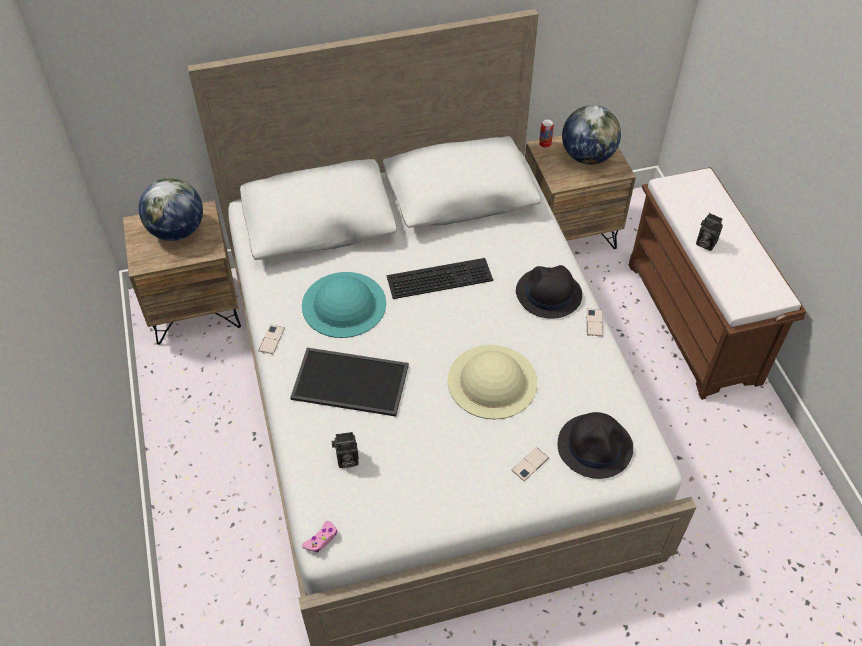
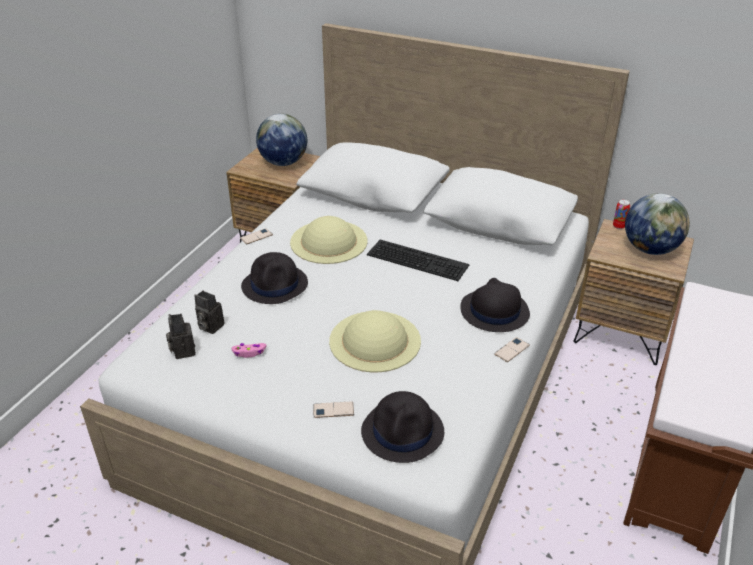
camera: 40 degrees right, 15 degrees down
(321, 539) = (131, 361): pink game controller -> pink game controller (249, 352)
(344, 304) = (329, 241): turquoise hat -> beige hat
(352, 381) = (275, 285): tray -> black hat
(704, 243) = (692, 348): camera -> camera (182, 350)

